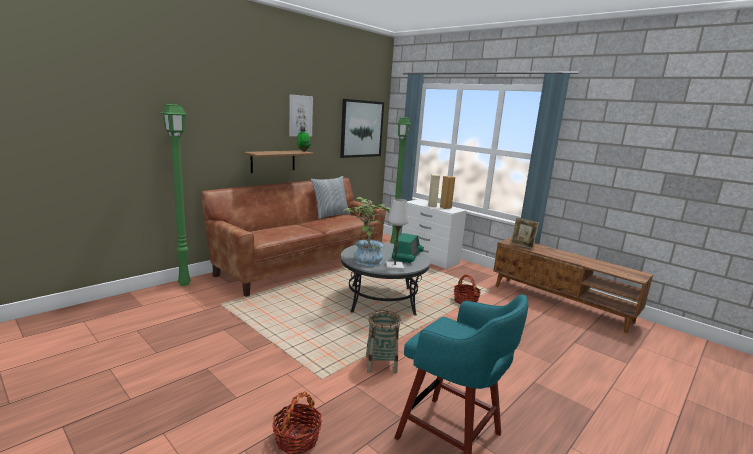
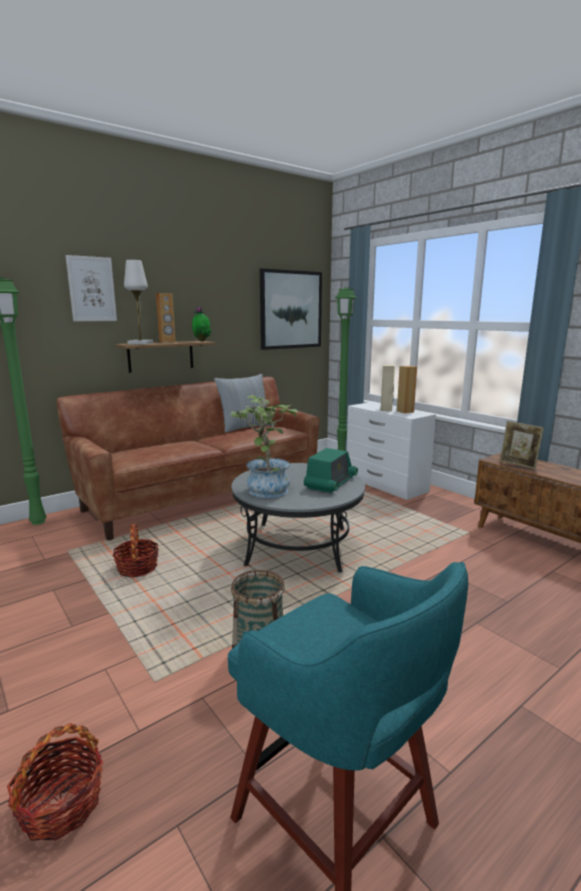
camera: 10 degrees right, 0 degrees up
(279, 151) = (167, 342): none -> brown speaker
(300, 116) = (198, 293): picture -> picture (92, 289)
(394, 267) = (304, 499): white table lamp -> white table lamp (140, 343)
(465, 301) = (425, 550): basket -> basket (137, 568)

